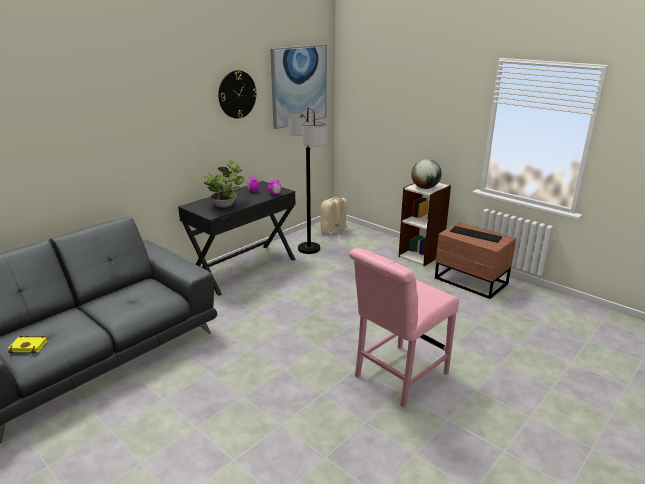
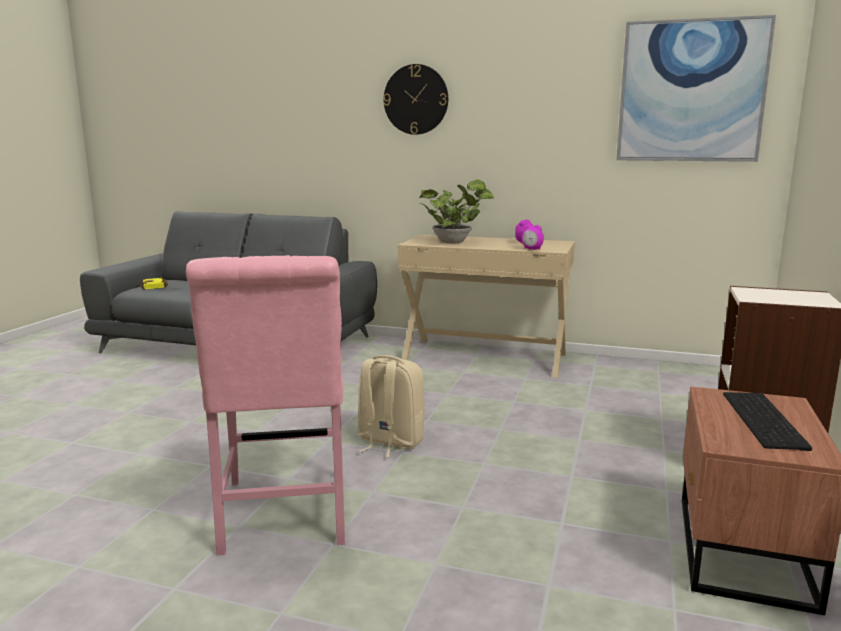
camera: 65 degrees right, 10 degrees down
(237, 94) = (546, 93): wall clock -> wall clock (416, 99)
(243, 268) = (485, 357): black desk -> beige desk
(309, 248) = (607, 378): floor lamp -> none
(334, 232) = (701, 382): beige backpack -> beige backpack (389, 442)
(397, 376) = (283, 516): pink chair -> pink chair turned 120 degrees counterclockwise
(425, 188) = (769, 296): globe -> none

